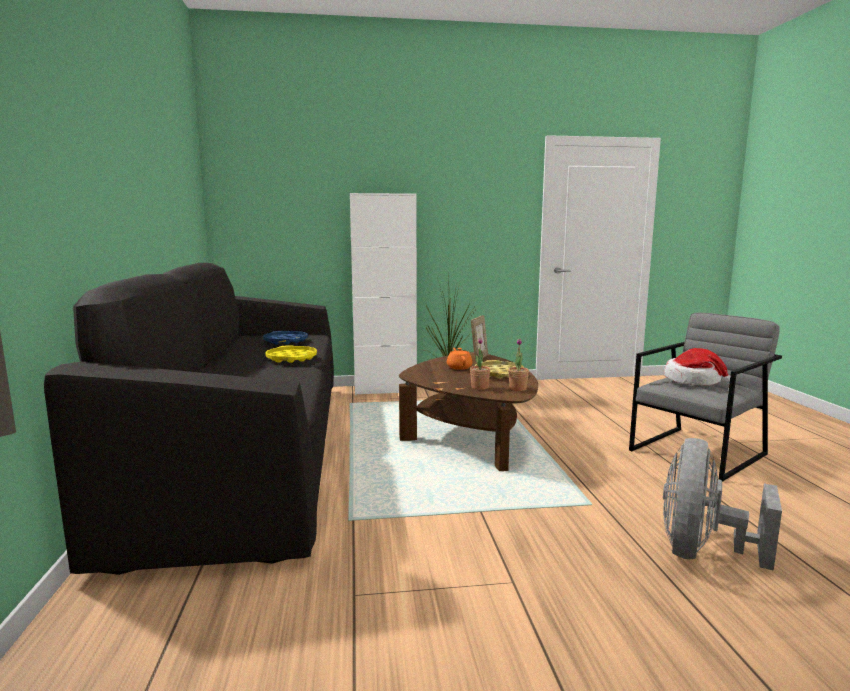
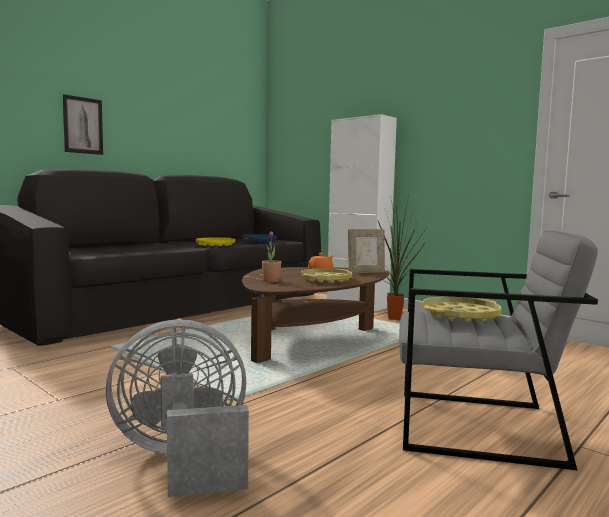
camera: 50 degrees right, 5 degrees down
(98, 202) = (83, 125): none -> picture
(517, 389) = (289, 286): potted plant -> none
(694, 381) = (460, 315): hat -> yellow tray

